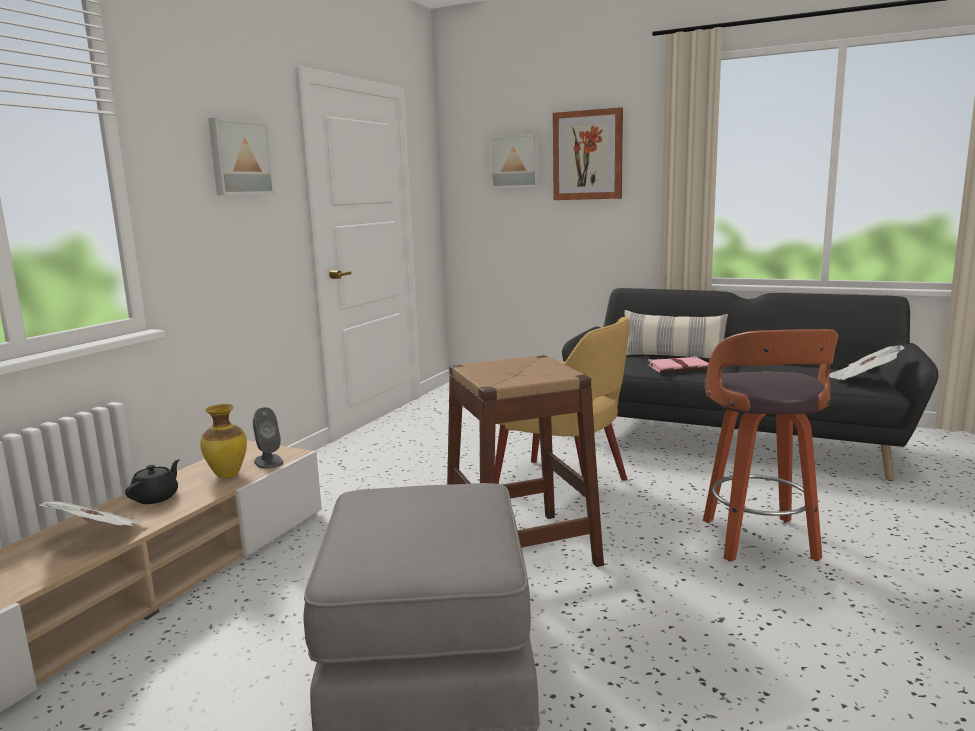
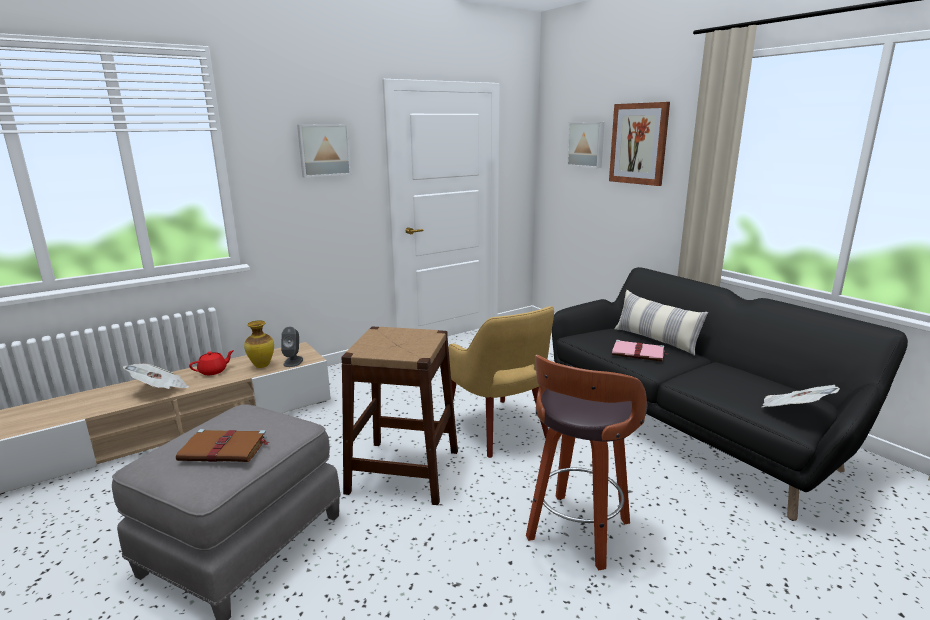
camera: 30 degrees right, 5 degrees up
(156, 497) = (213, 371): black teapot -> red teapot
(439, 524) = (225, 449): none -> brown book

